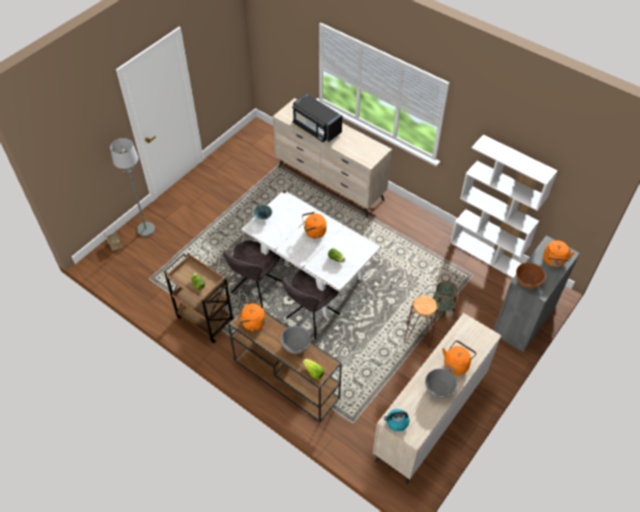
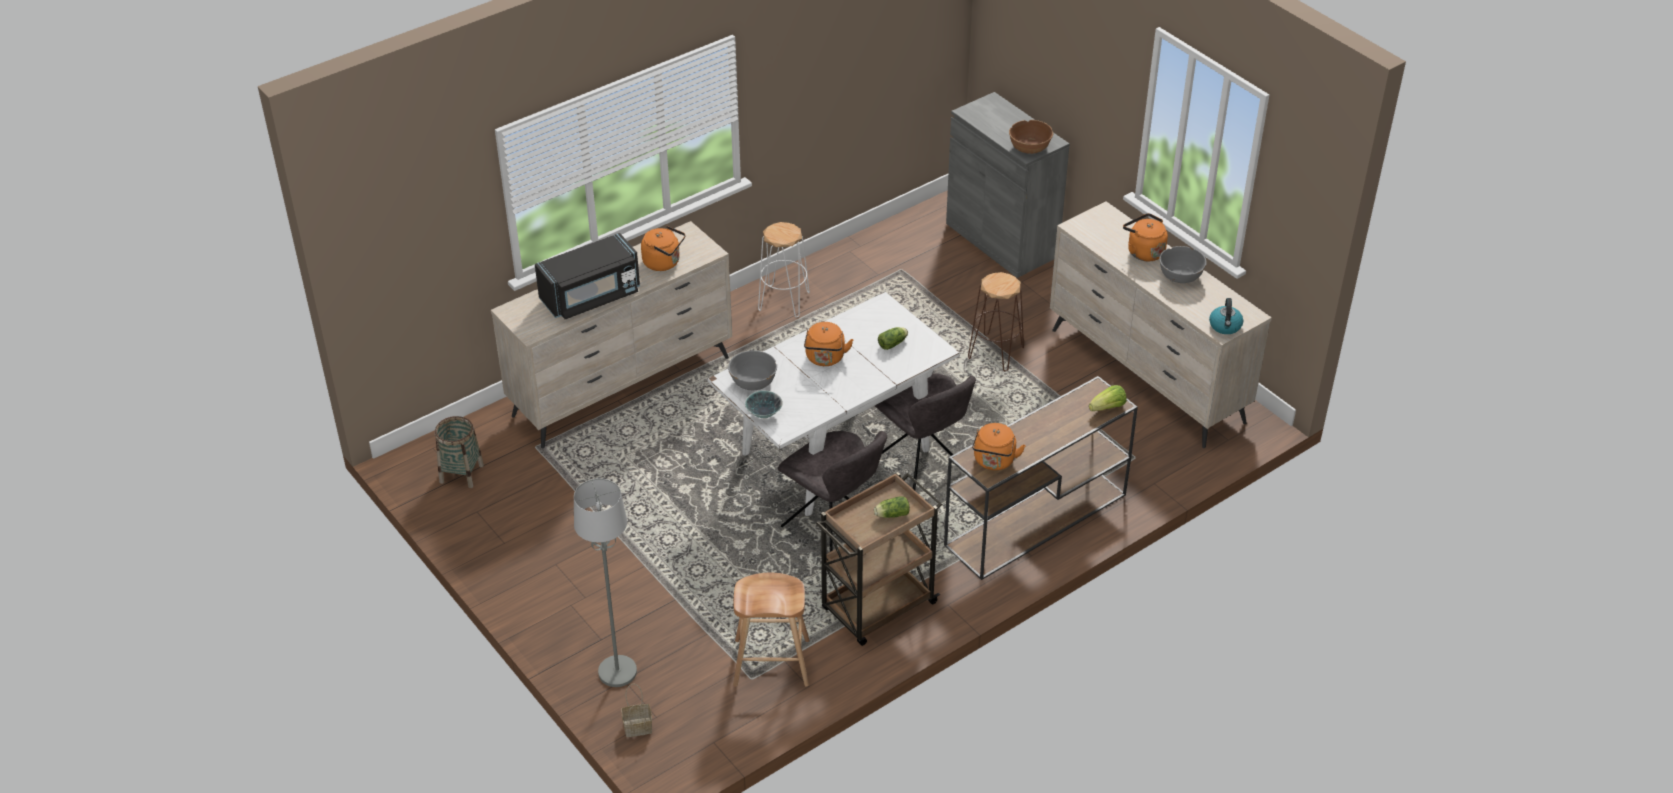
camera: 75 degrees left, 10 degrees down
(160, 283) = (771, 663): none -> brown stool
(296, 345) = (1053, 418): grey bowl -> grey bowl (753, 382)
(421, 229) = (784, 301): none -> white stool
(442, 308) = (954, 316): basket -> basket (461, 474)
(486, 253) = (864, 244): white bookcase -> none
(554, 261) = (1001, 116): orange kettle -> orange kettle (664, 263)

